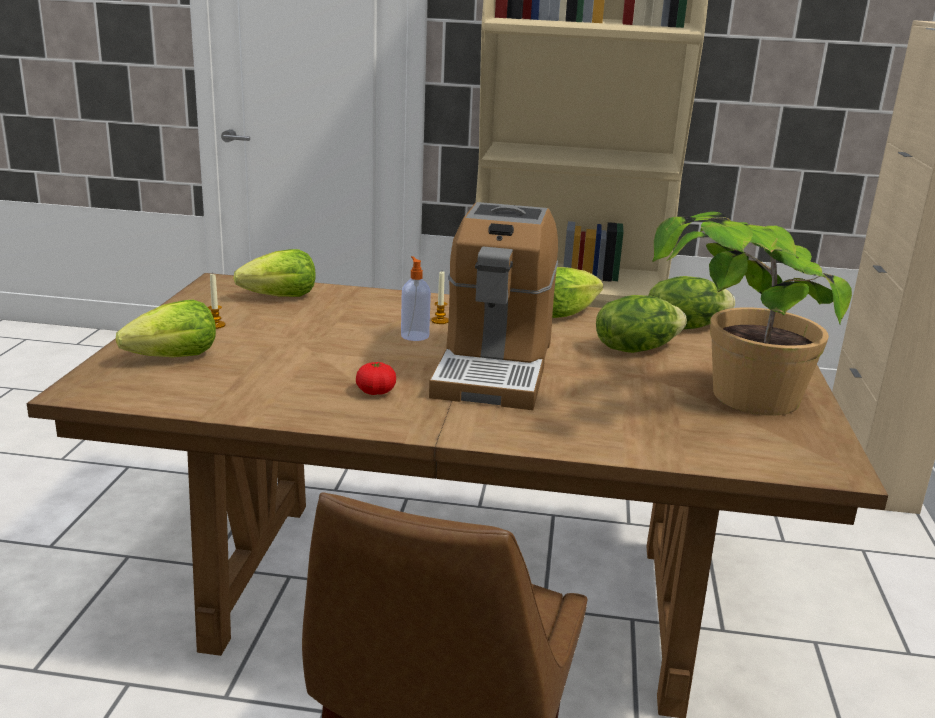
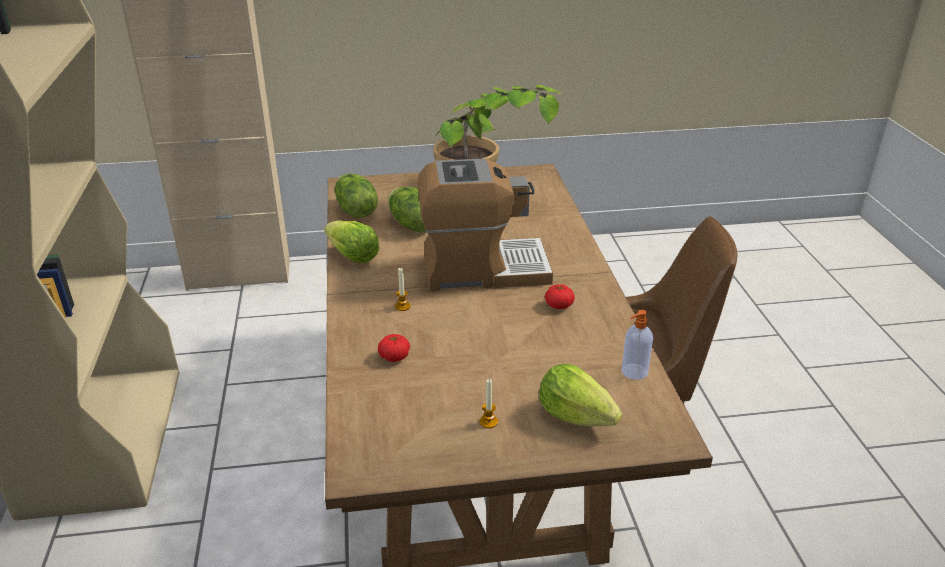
camera: 105 degrees left, 10 degrees up
(281, 297) = (388, 408): lettuce -> none
(353, 307) = (394, 357): none -> tomato
(414, 335) = (444, 311): soap dispenser -> soap dispenser (633, 372)

